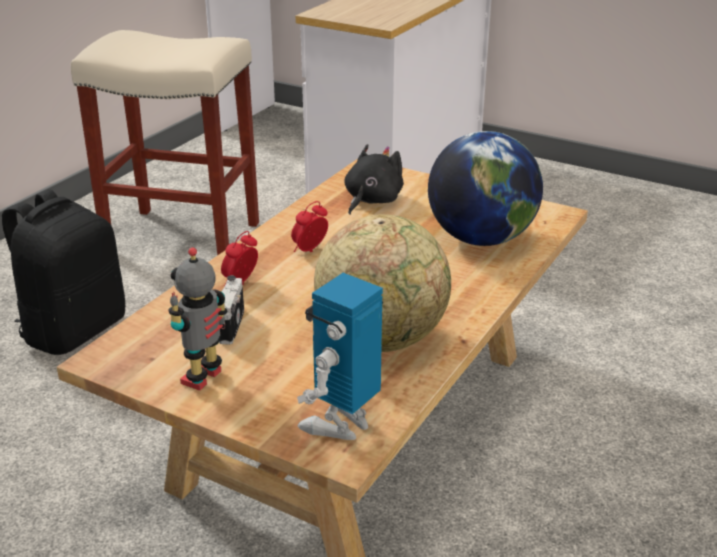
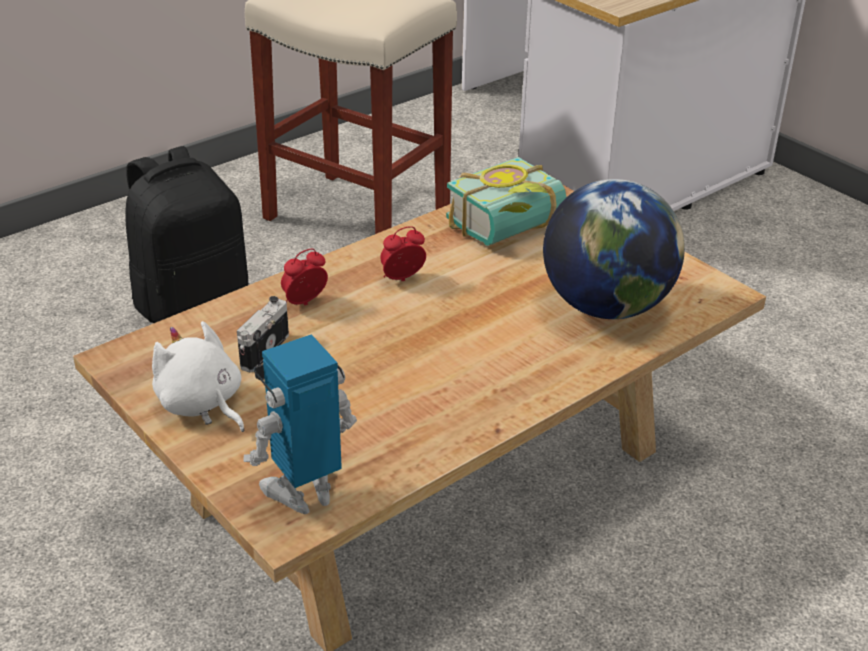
camera: 20 degrees right, 5 degrees up
(204, 378) = (201, 405): toy robot -> white plush toy
(371, 200) = (512, 230): black plush toy -> book
(382, 339) = (410, 405): globe -> none

